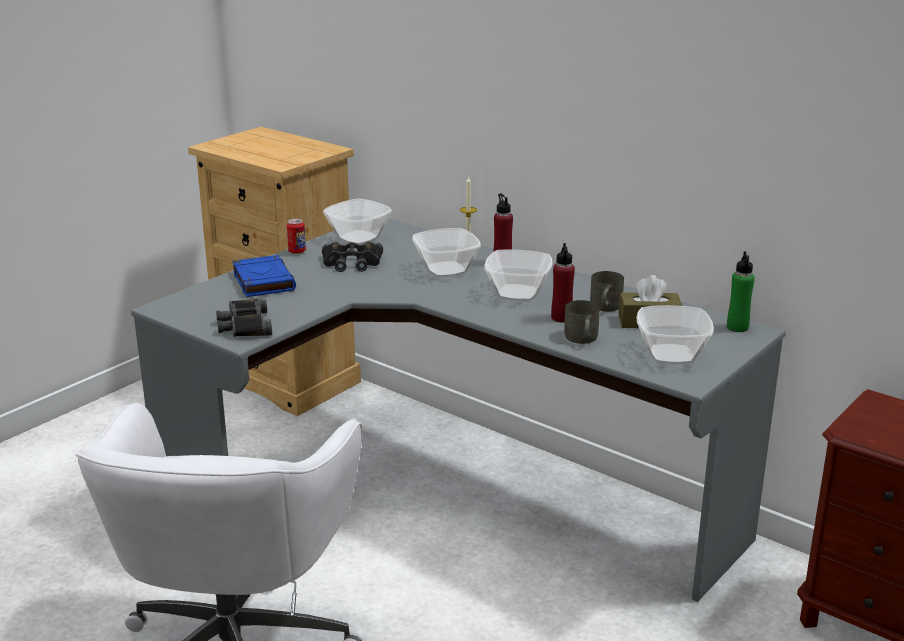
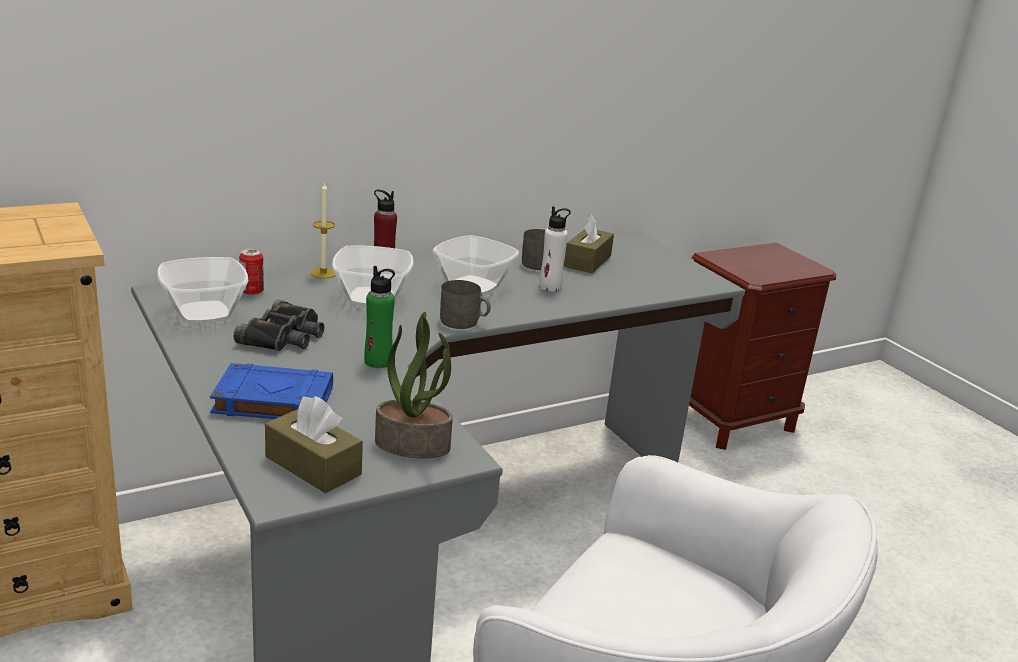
camera: 70 degrees left, 0 degrees up
(198, 307) = (313, 466): none -> brown tissue box
(244, 325) = (413, 444): black binoculars -> potted plant
(297, 252) = (195, 357): can -> can (252, 292)
(561, 318) = (550, 287): red bottle -> white bottle
(581, 339) = (603, 293): grey mug -> grey mug (464, 322)
(670, 355) = (660, 274): bowl -> none
(737, 327) = (624, 240): green bottle -> green bottle (378, 362)

